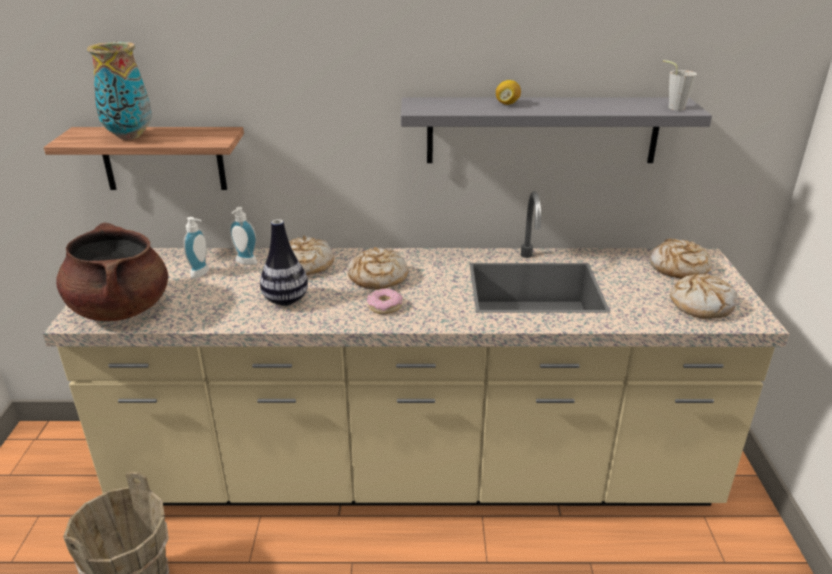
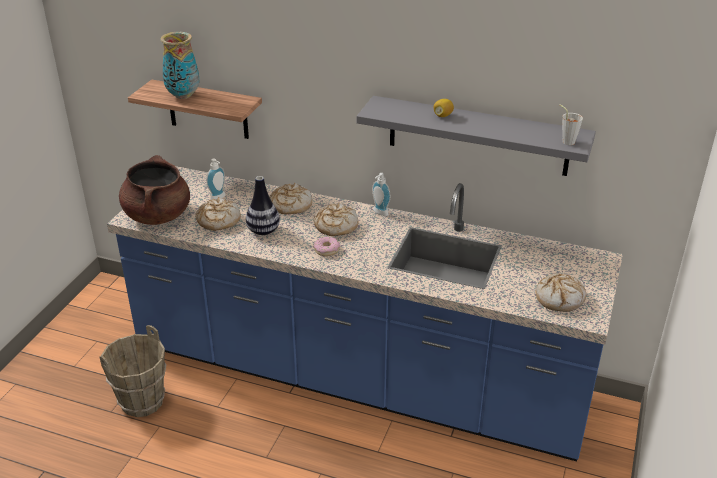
camera: 20 degrees right, 5 degrees up
(244, 263) = (251, 195): soap dispenser -> soap dispenser (379, 213)
(416, 474) = (358, 378): beige counter -> blue counter
(678, 268) = (571, 264): bread -> bread (218, 220)

